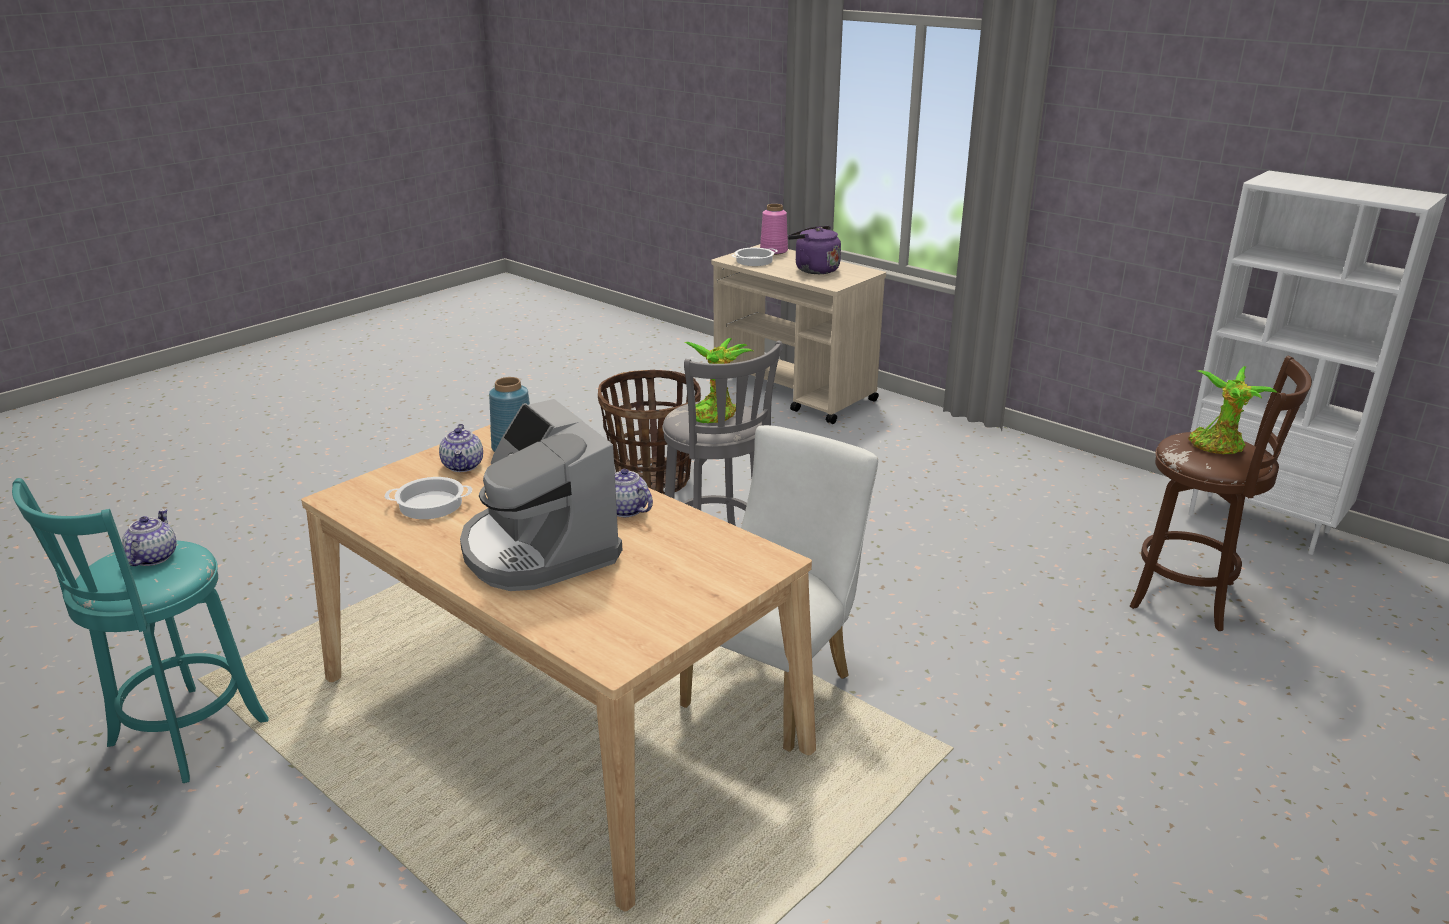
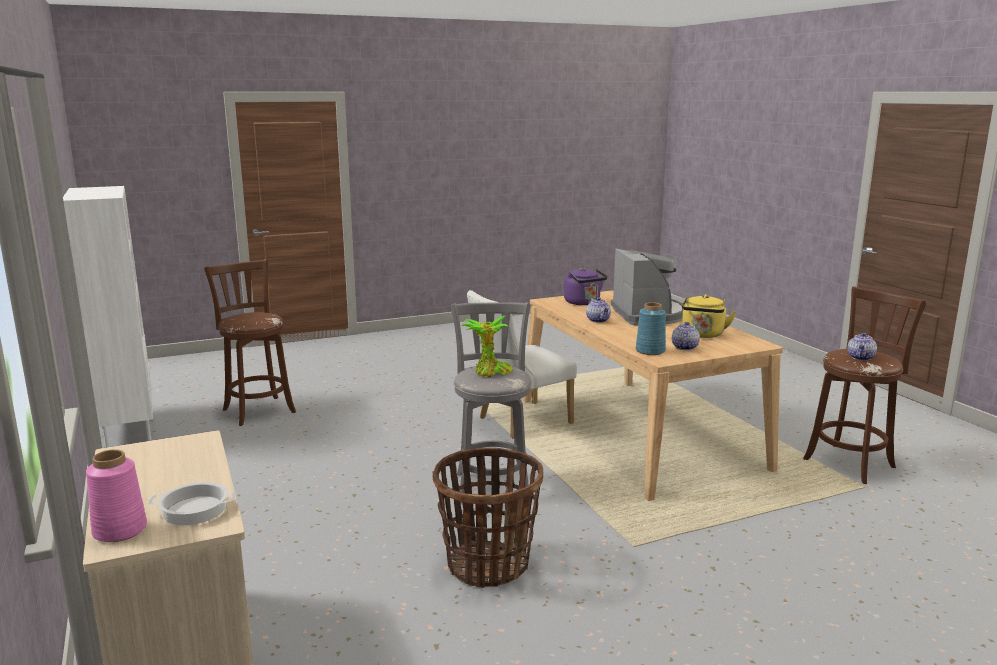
camera: 155 degrees left, 10 degrees down
(182, 738) = (851, 462): turquoise stool -> brown stool
(431, 504) = (703, 335): cooking pot -> yellow kettle
(814, 269) = (162, 471): purple kettle -> purple kettle (583, 303)
(1218, 447) = (248, 317): potted plant -> none

